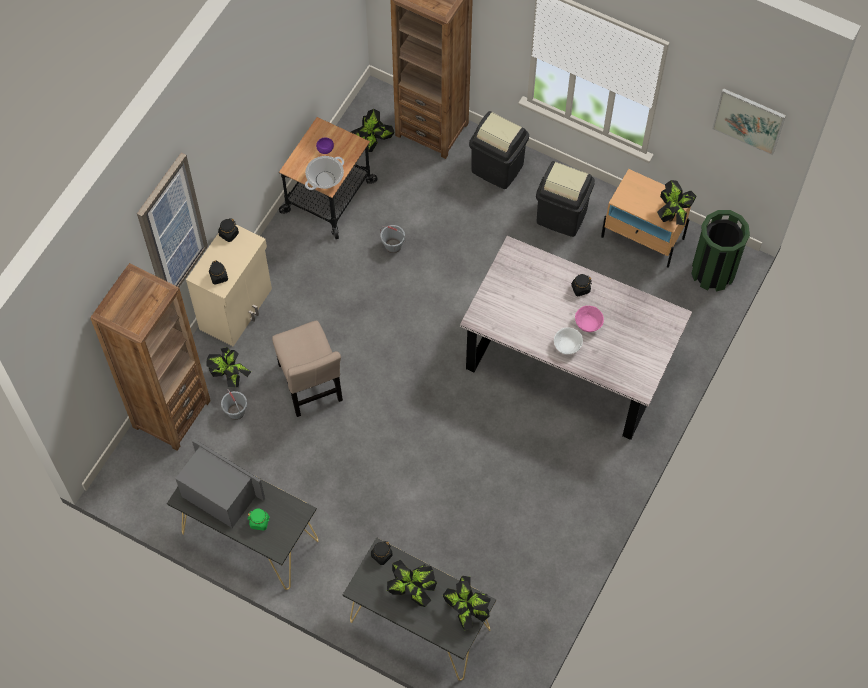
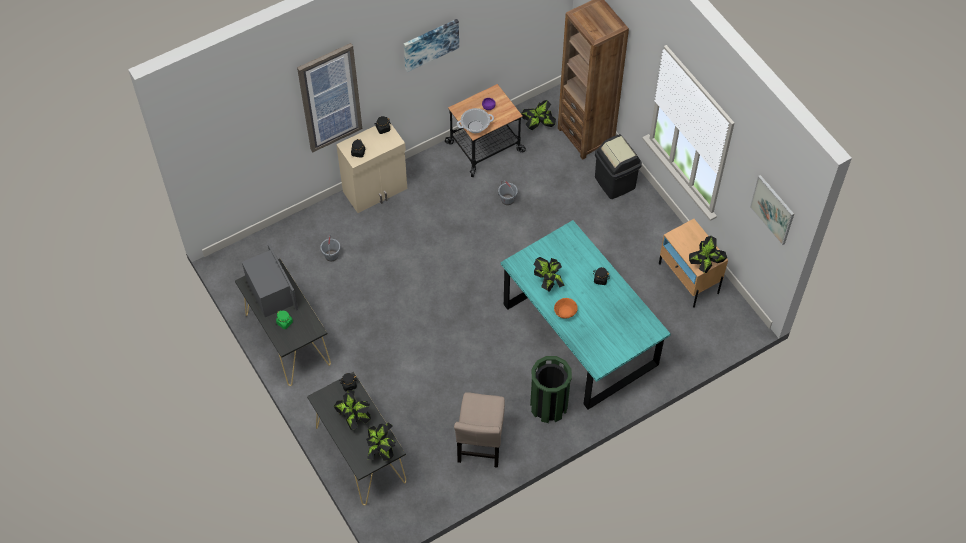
camera: 30 degrees right, 5 degrees down
(171, 413) = (289, 236): brown bookcase -> none
(230, 376) = (342, 231): potted plant -> potted plant (548, 283)
(251, 107) = (430, 44): none -> picture
(310, 386) = (391, 263): beige chair -> beige chair (480, 444)
(562, 215) = (639, 236): black trash can -> none
(567, 345) = (565, 312): white bowl -> orange bowl
(569, 360) = (579, 335): grey dining table -> turquoise dining table
(588, 324) = (590, 305): pink bowl -> none
(713, 272) = (725, 326): green trash can -> green trash can (549, 406)

